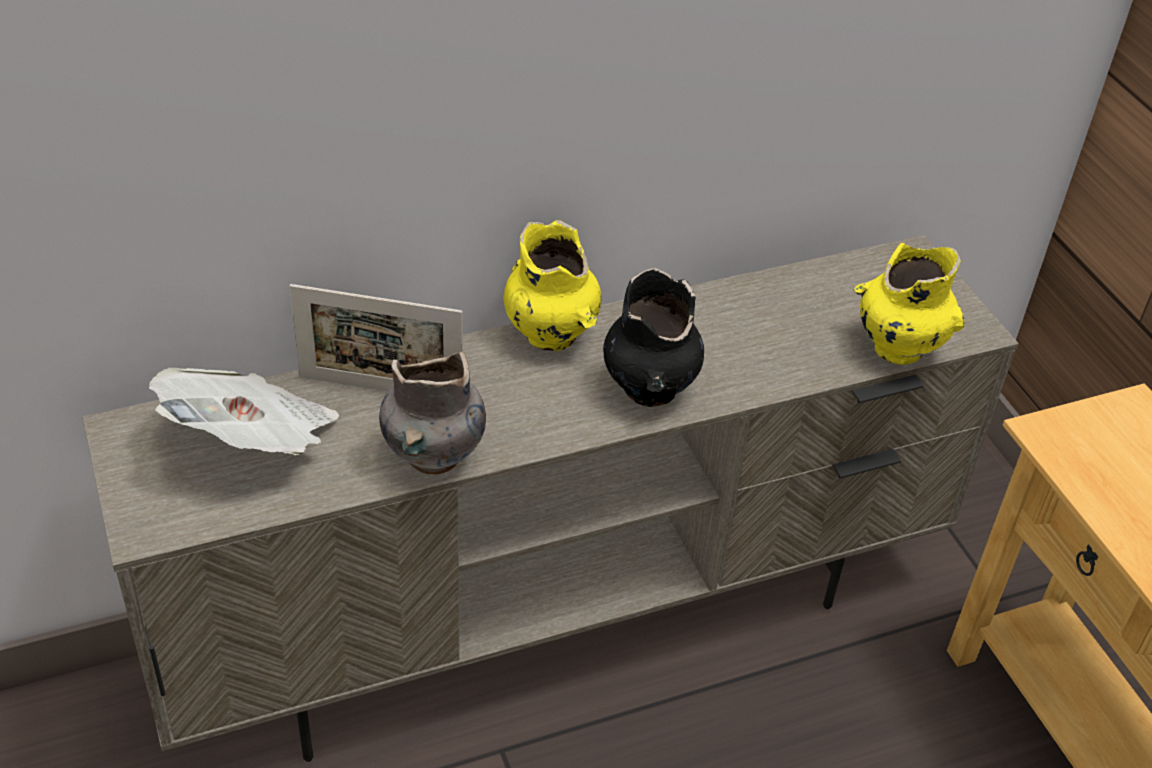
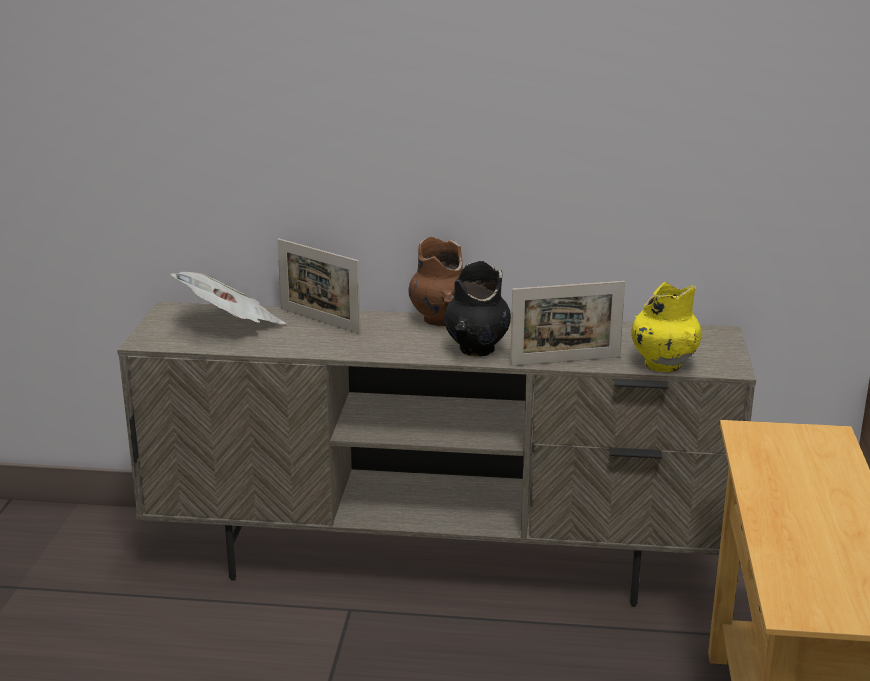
camera: 30 degrees right, 20 degrees down
(434, 454) = (322, 347): grey vase -> none
(552, 336) = (440, 320): yellow vase -> brown vase
(778, 378) = (565, 361): none -> picture frame

